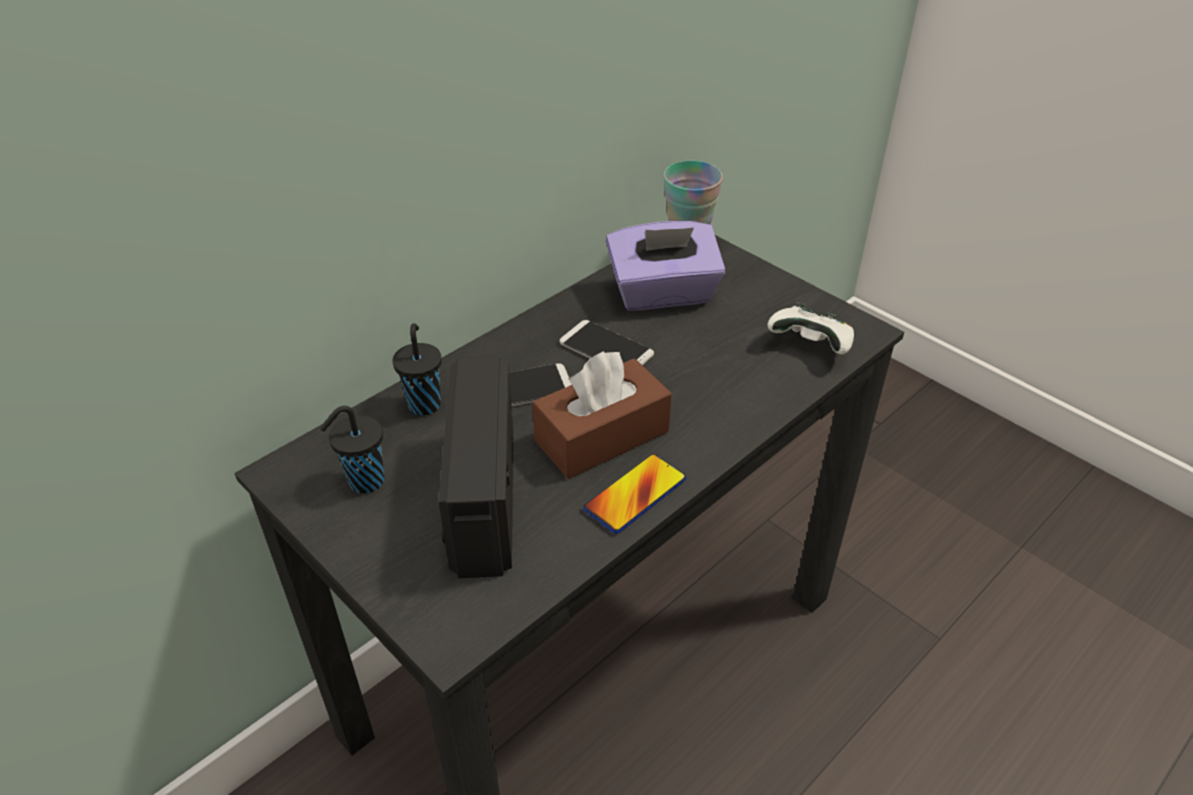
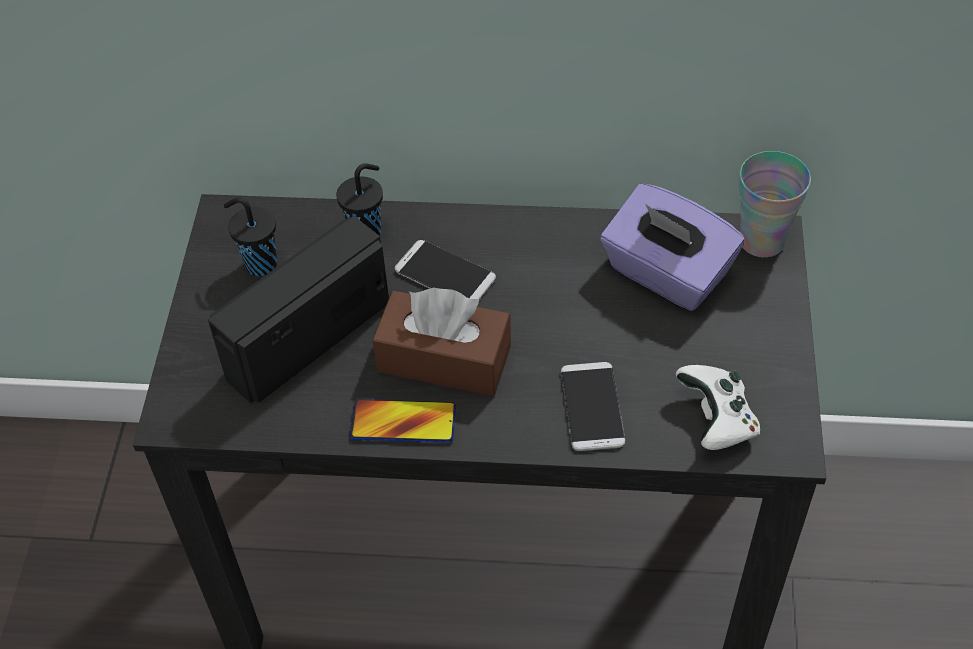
camera: 50 degrees right, 10 degrees up
(606, 349) = (549, 289): phone -> phone (592, 407)

